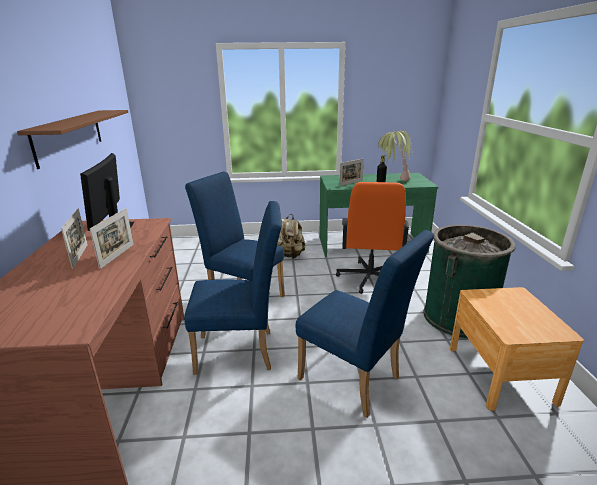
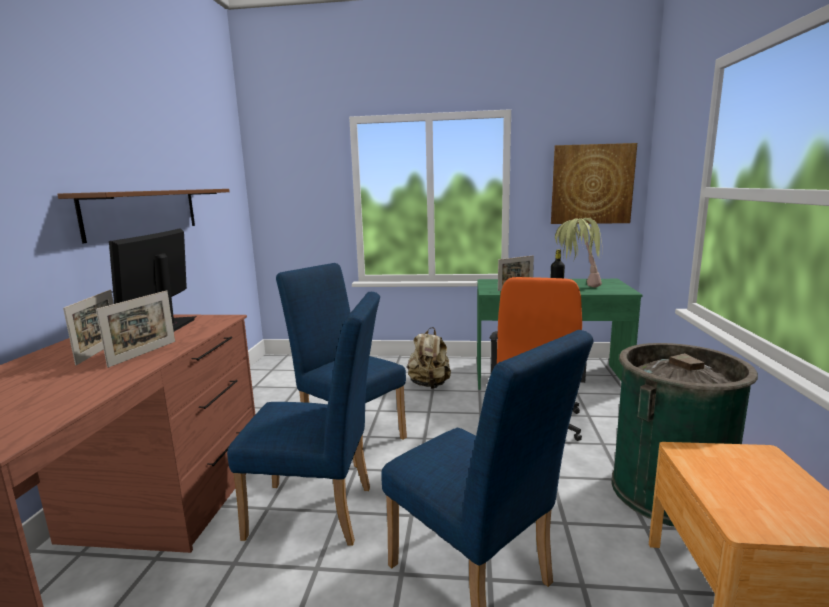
camera: 10 degrees right, 10 degrees down
(402, 102) = (592, 184): none -> picture

